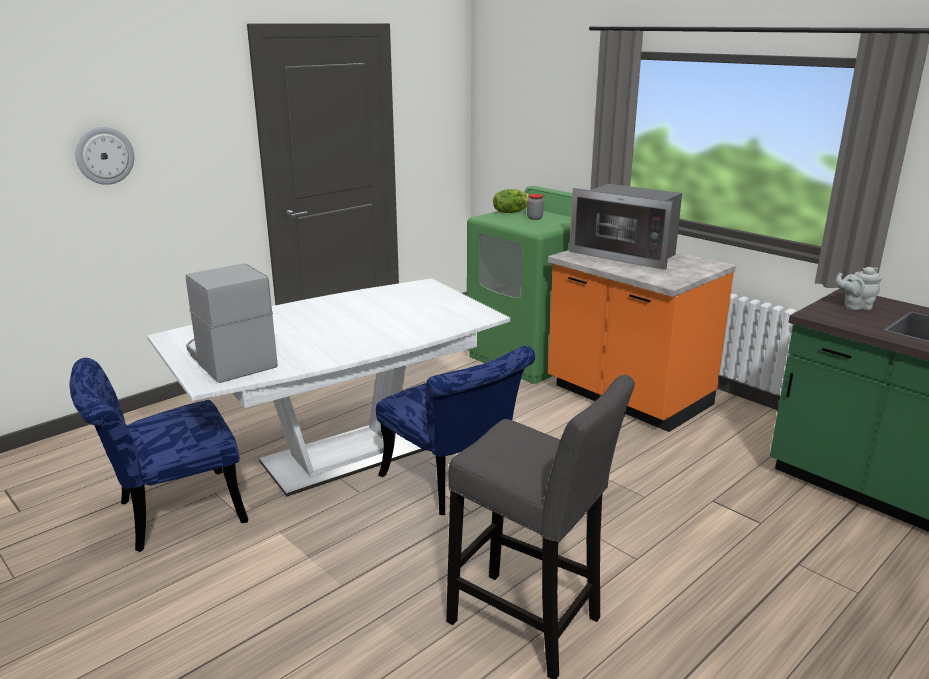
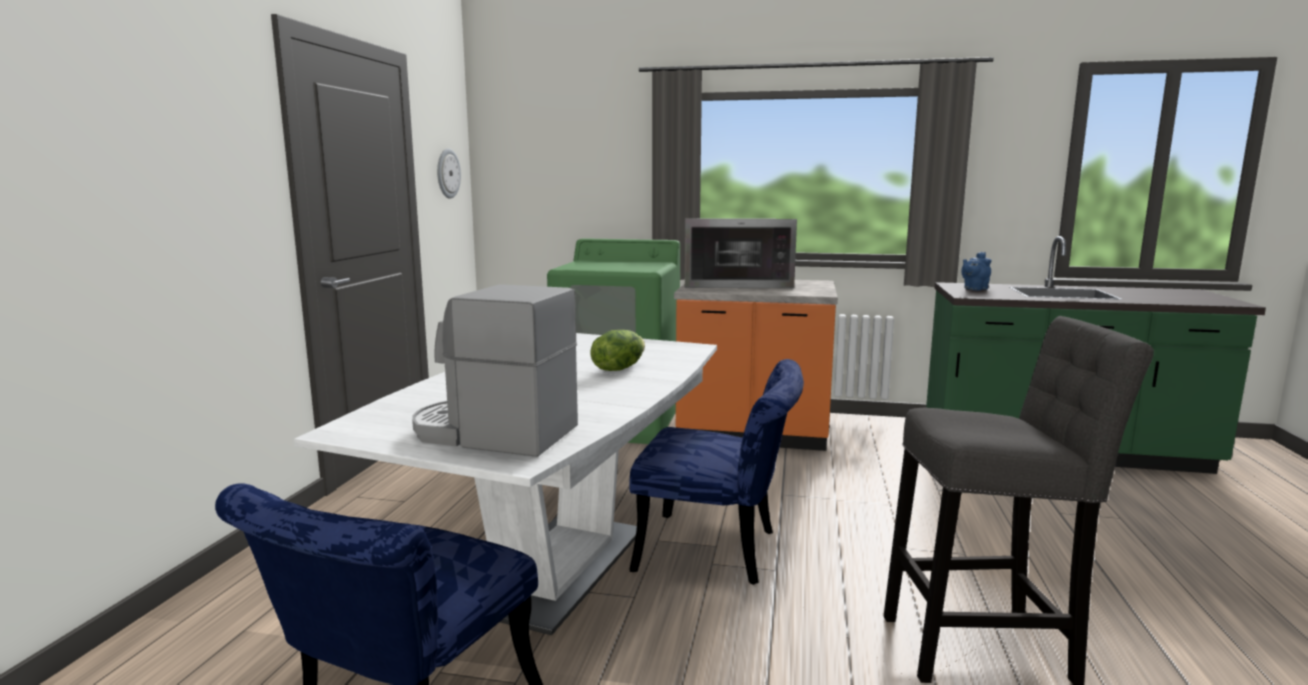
camera: 35 degrees left, 10 degrees down
(104, 155) = (93, 173): wall clock -> wall clock (447, 173)
(511, 212) = (582, 263): lettuce -> lettuce (618, 368)
(534, 218) = (617, 264): jar -> none
(855, 306) = (974, 289): grey teapot -> blue teapot

